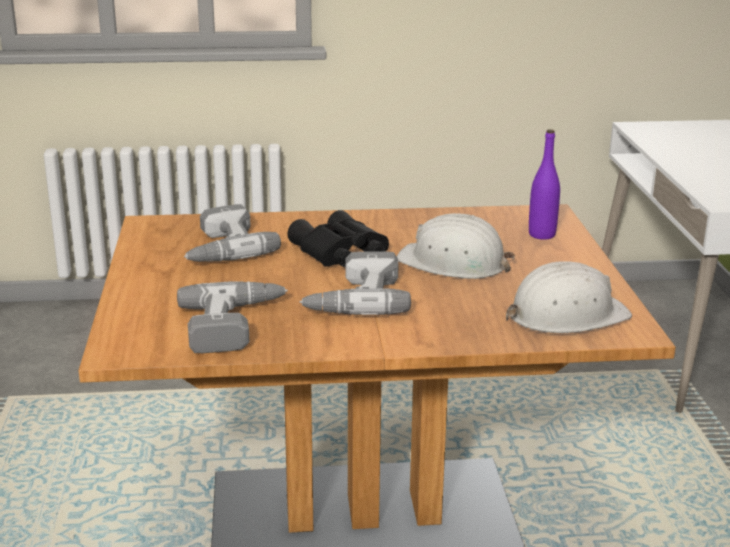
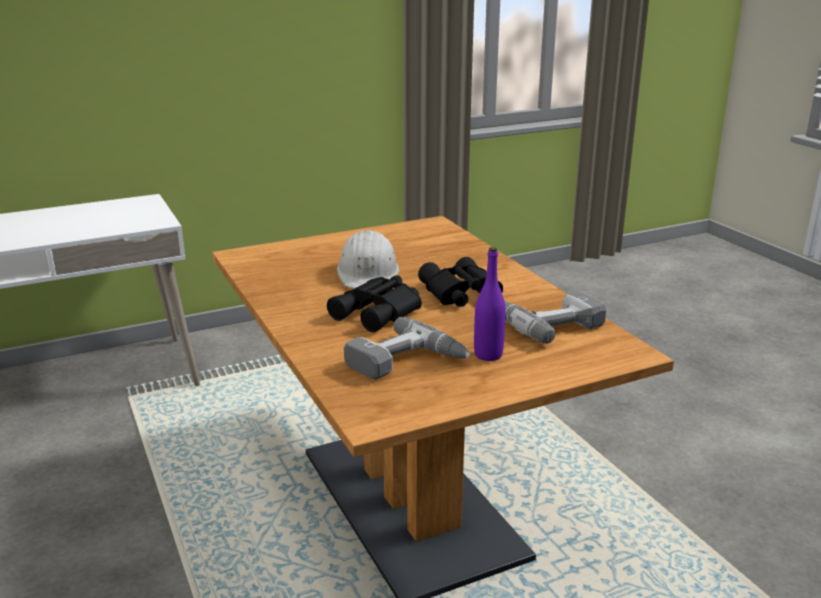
camera: 110 degrees left, 0 degrees up
(354, 297) = (459, 293): power drill -> black binoculars
(541, 235) = (291, 253): purple bottle -> purple bottle (488, 355)
(566, 315) = (427, 237): white hard hat -> none

